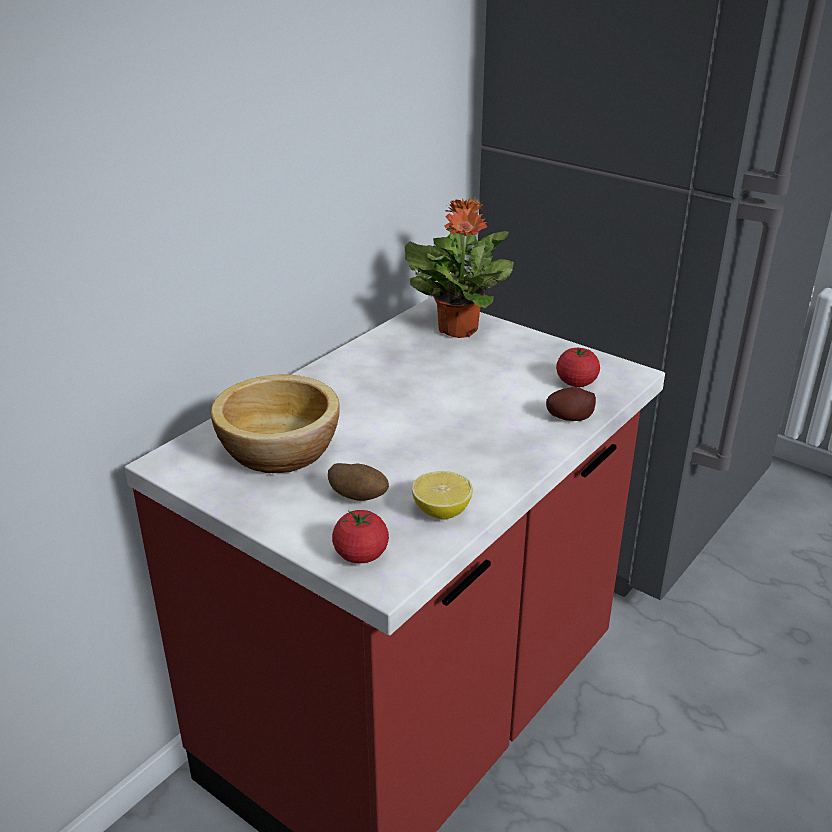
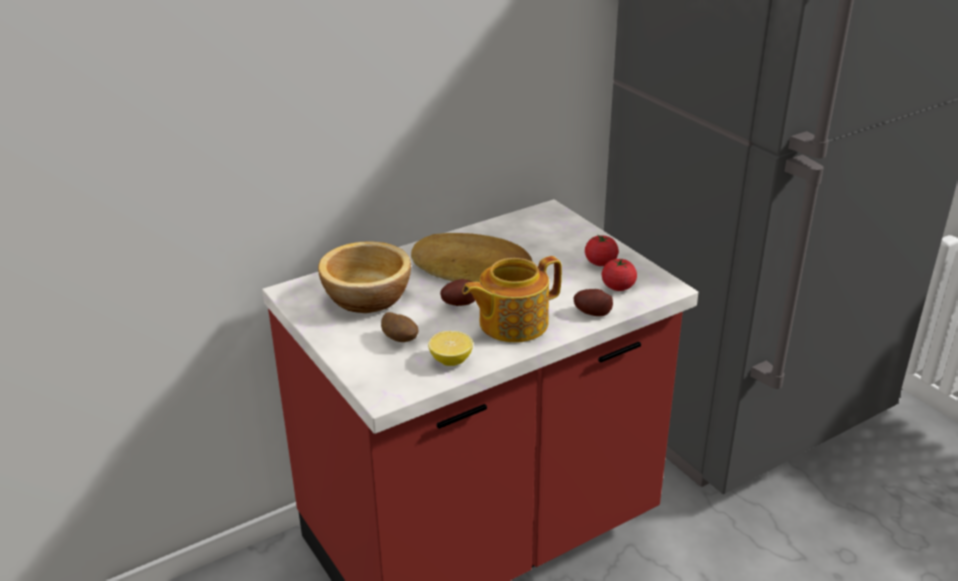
camera: 20 degrees right, 0 degrees up
(361, 554) = (378, 377): tomato -> tomato (600, 262)
(391, 392) = (471, 269): none -> bread
(403, 436) = (459, 303): none -> potato
(458, 329) = (556, 229): potted plant -> none
(484, 448) = (511, 323): none -> teapot

